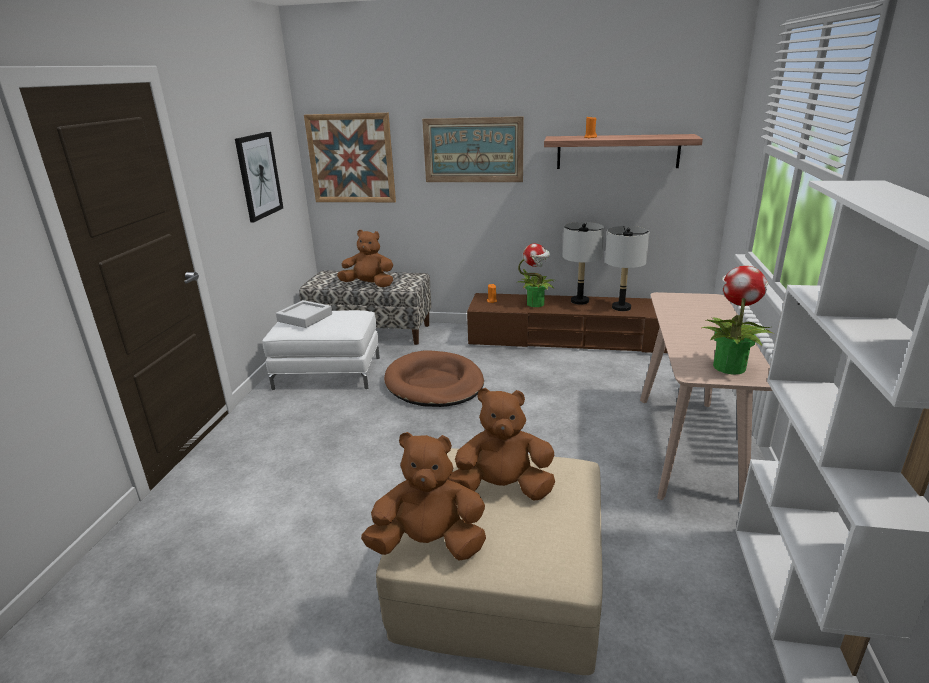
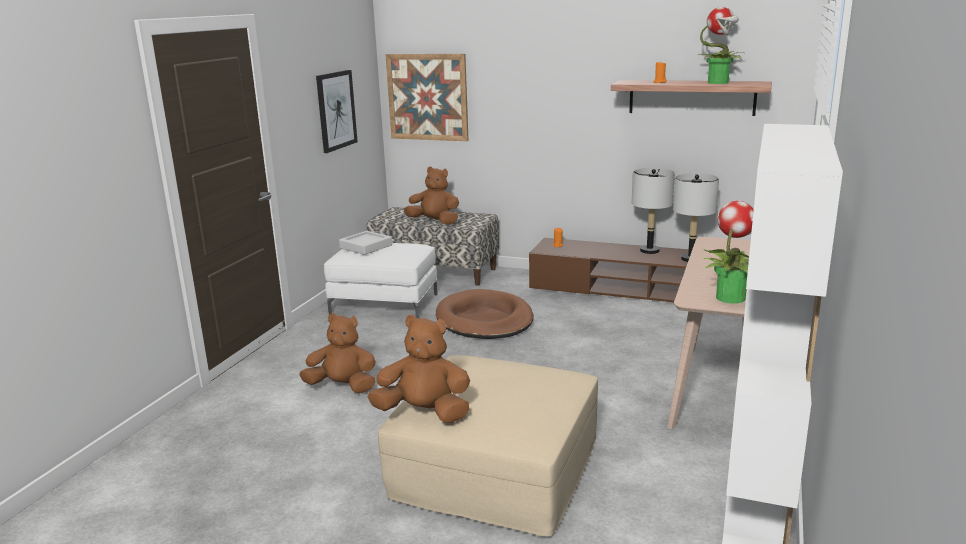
camera: 10 degrees right, 5 degrees down
(473, 150) = (546, 92): picture -> none
(502, 489) = (499, 384): brown plush toy -> brown plush toy (343, 386)
(536, 303) = (602, 250): potted plant -> potted plant (718, 82)

